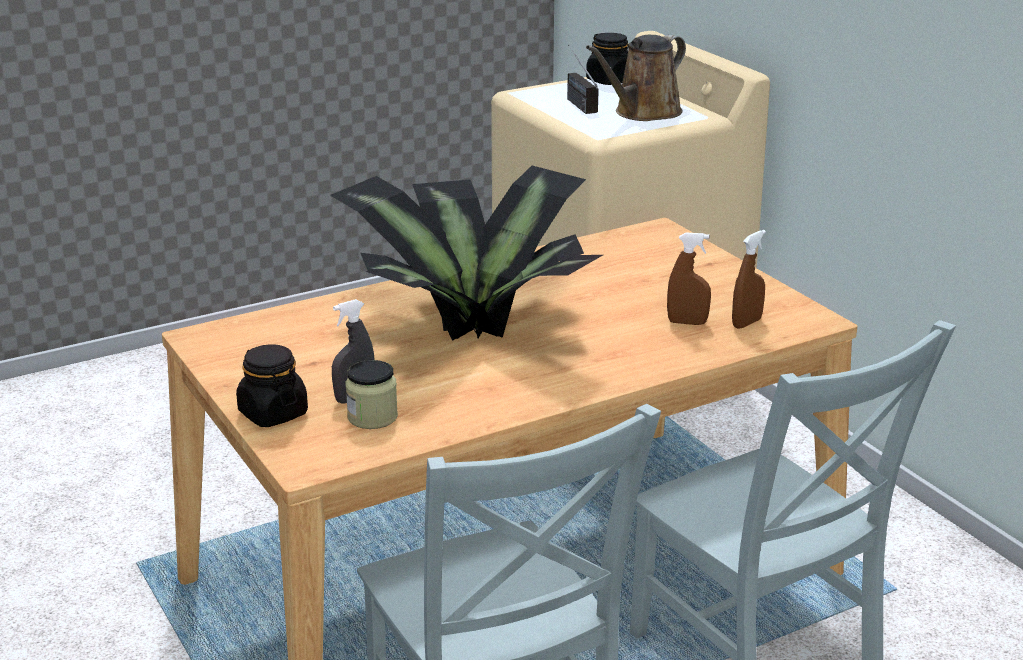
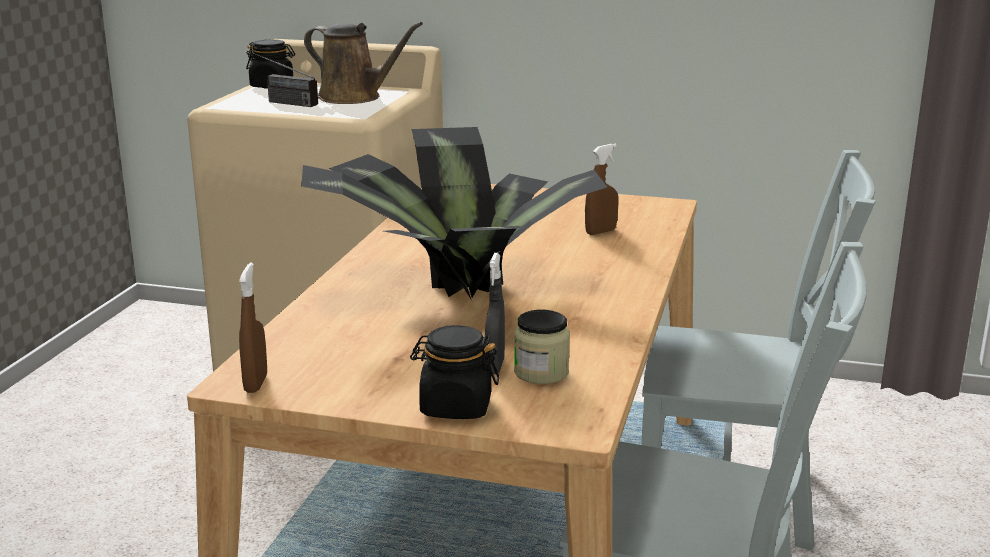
camera: 45 degrees left, 5 degrees down
(643, 113) = (354, 98): brown watering can -> brown watering can turned 60 degrees counterclockwise
(746, 323) = (635, 220): brown spray bottle -> brown spray bottle (256, 383)

